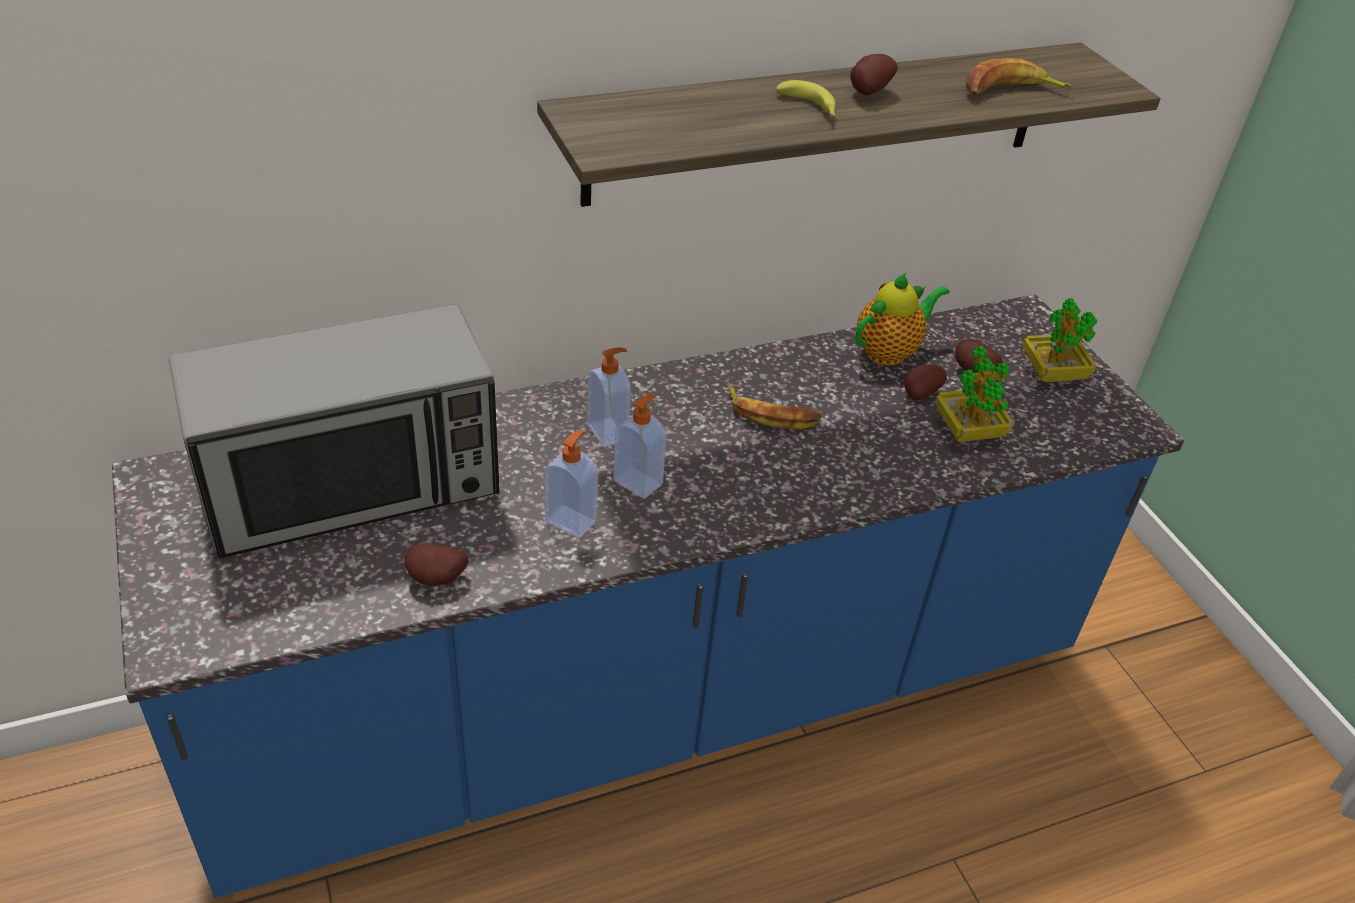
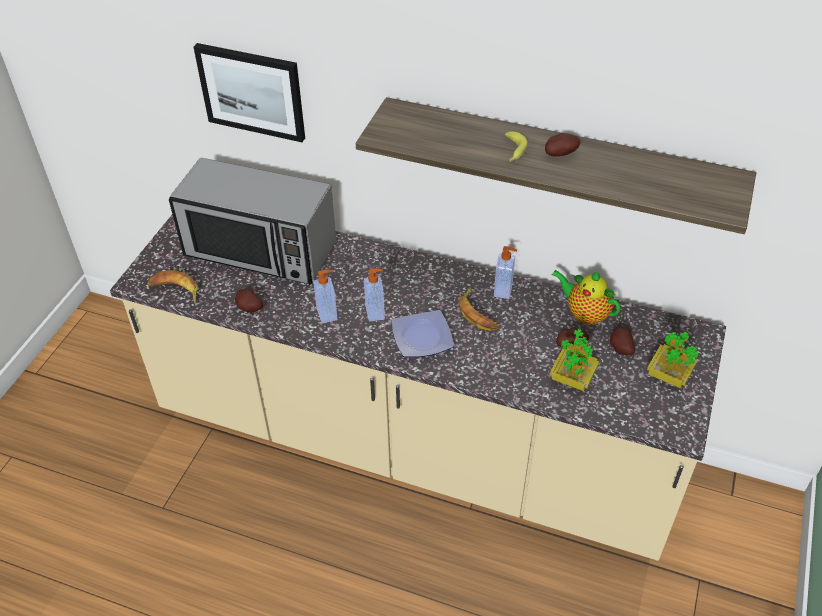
camera: 45 degrees right, 5 degrees up
(254, 179) = (252, 91): none -> picture
(609, 432) = (389, 282): soap dispenser -> soap dispenser (504, 290)
(655, 701) = (412, 445): blue counter -> beige counter
(740, 482) = (421, 338): none -> plate
(889, 351) = (584, 314): teapot -> teapot turned 150 degrees counterclockwise
(1010, 91) = (648, 186): banana -> banana (175, 290)

